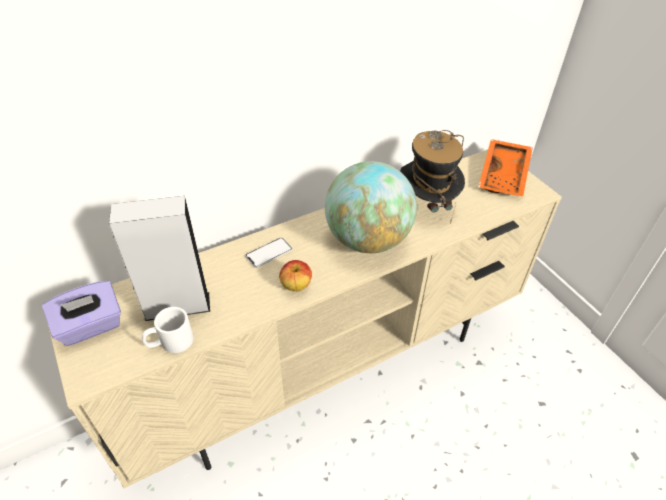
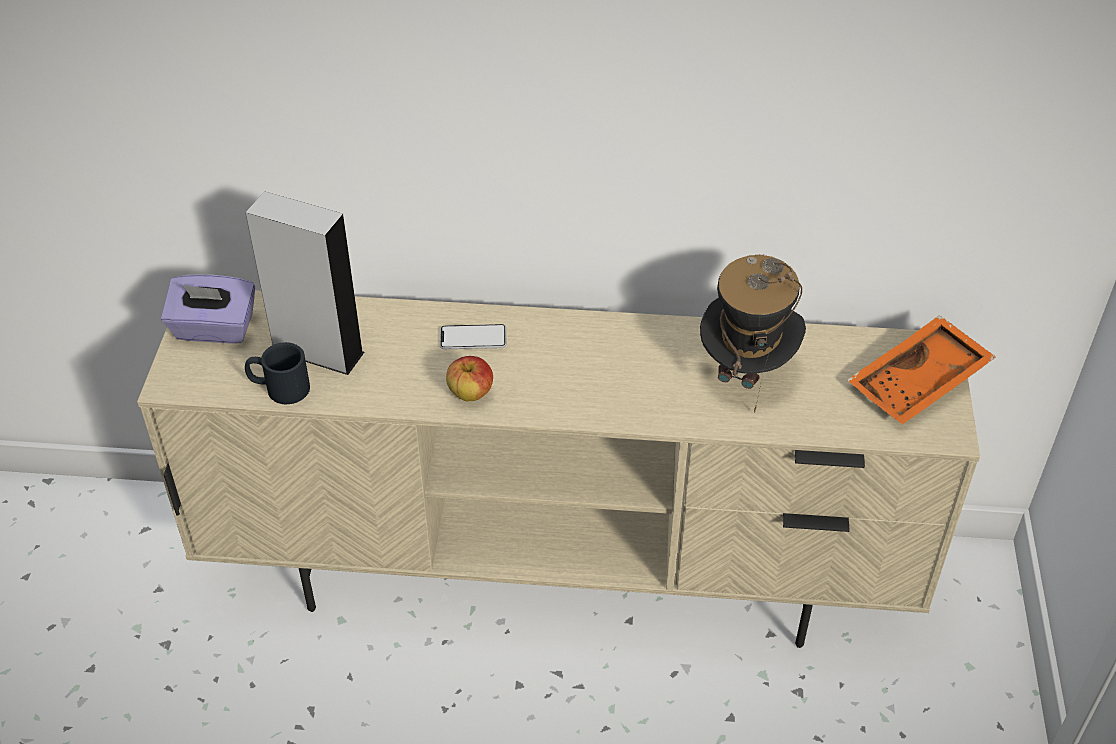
camera: 35 degrees right, 0 degrees up
(170, 342) = (279, 388): white mug -> black mug
(368, 240) = (615, 380): globe -> none

